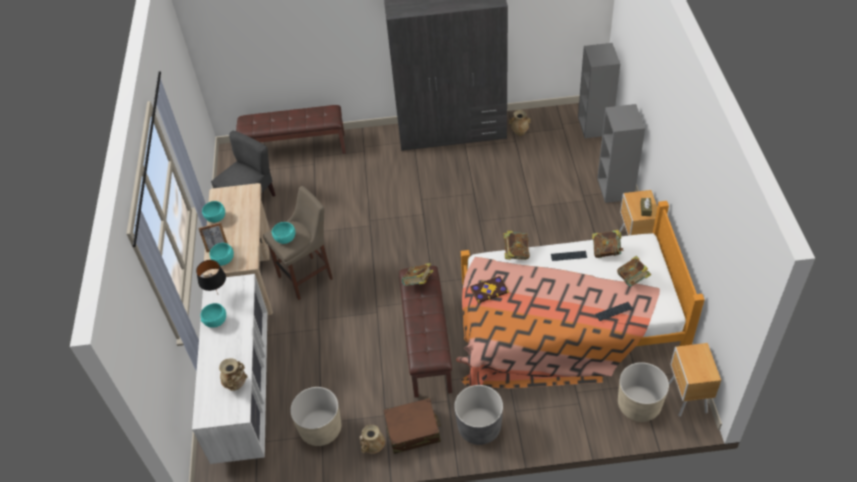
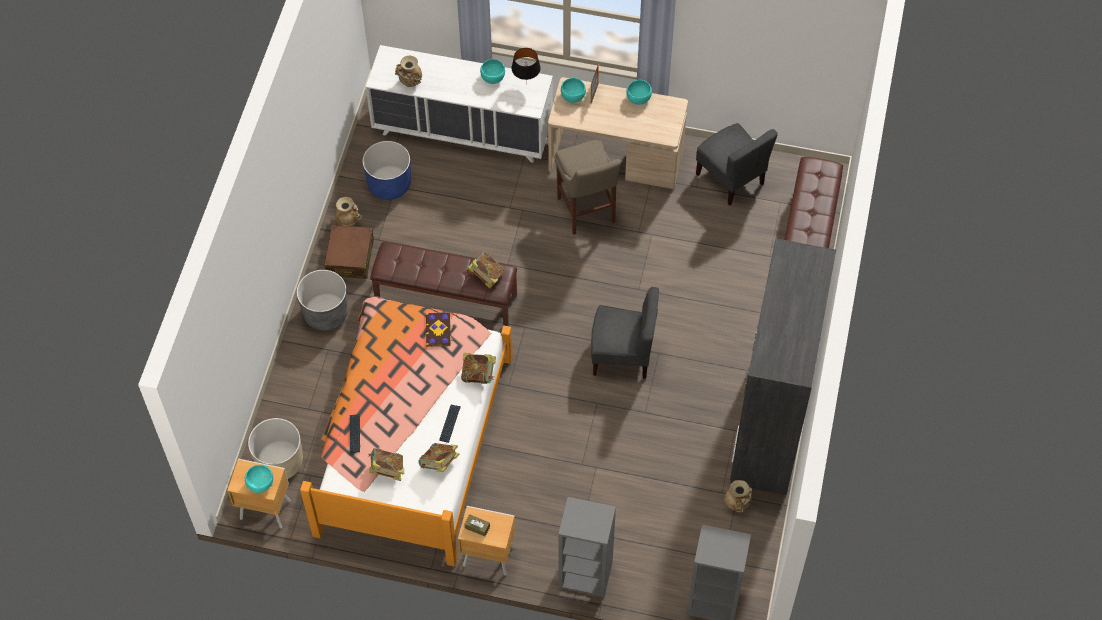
camera: 105 degrees right, 10 degrees up
(285, 239) = (581, 155): turquoise bowl -> turquoise bowl (260, 484)
(320, 429) = (389, 184): beige planter -> blue planter
(432, 218) = (622, 355): none -> grey chair

